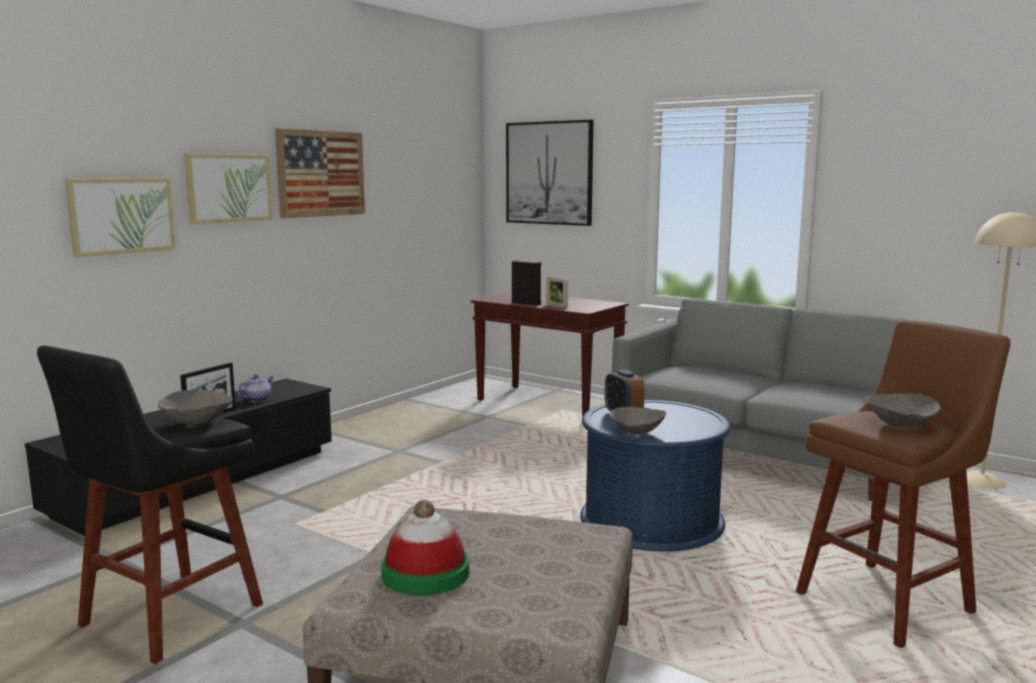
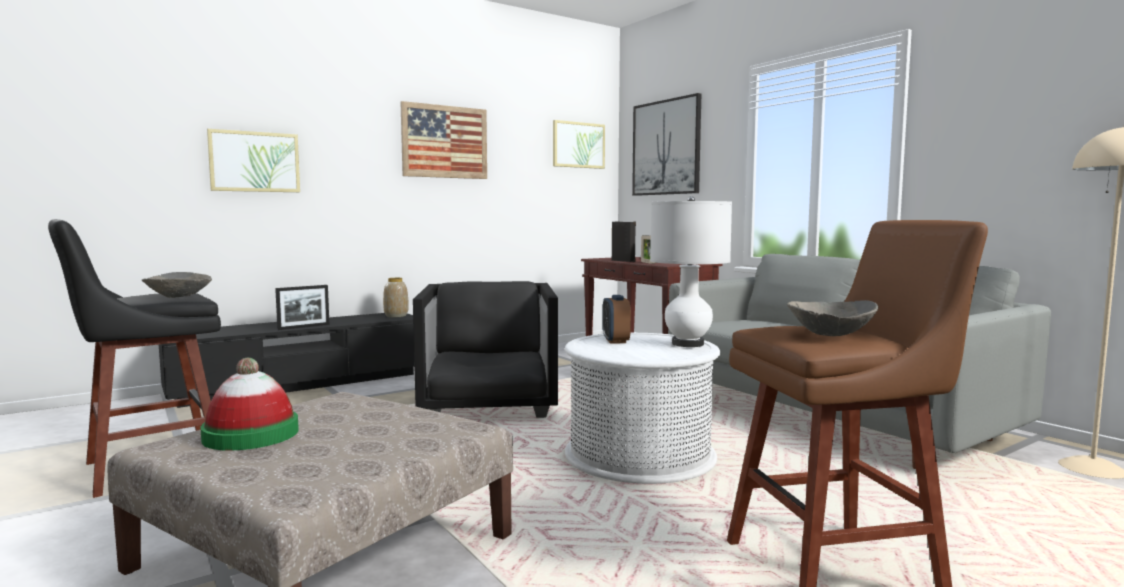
camera: 20 degrees right, 5 degrees down
(228, 188) = (354, 147): picture -> picture (578, 145)
(257, 399) = (355, 320): teapot -> none
(294, 387) = (396, 316): none -> vase
(450, 482) = (489, 404): none -> black armchair
(637, 432) = (604, 352): grey bowl -> none
(651, 520) = (639, 455): blue coffee table -> white coffee table
(692, 413) = (687, 344): none -> white table lamp

